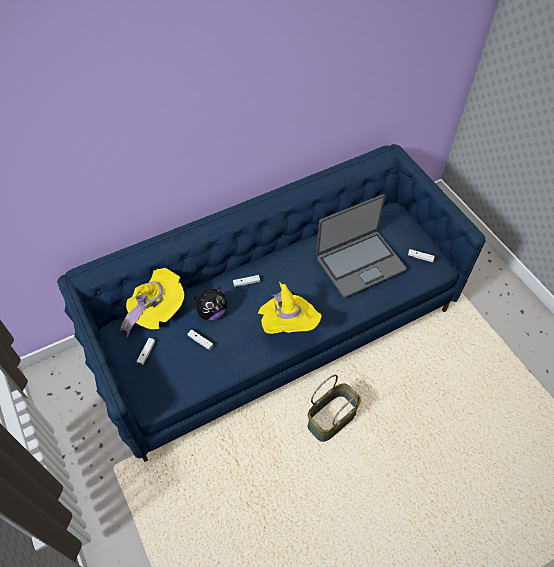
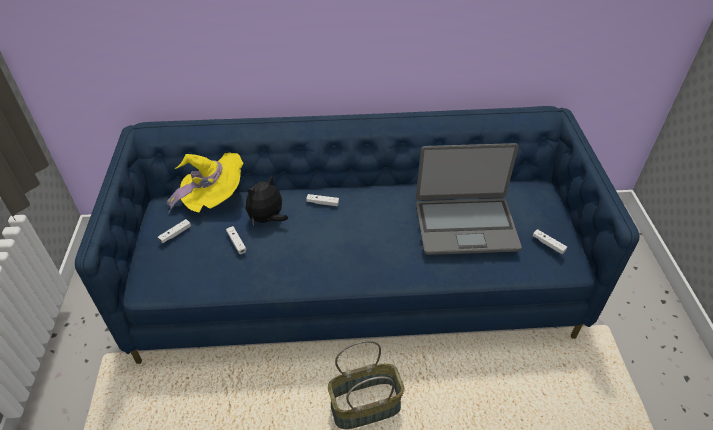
camera: 25 degrees right, 10 degrees down
(212, 312) = (267, 219): plush toy -> plush toy turned 150 degrees clockwise
(287, 325) = (341, 260): yellow hat -> none

